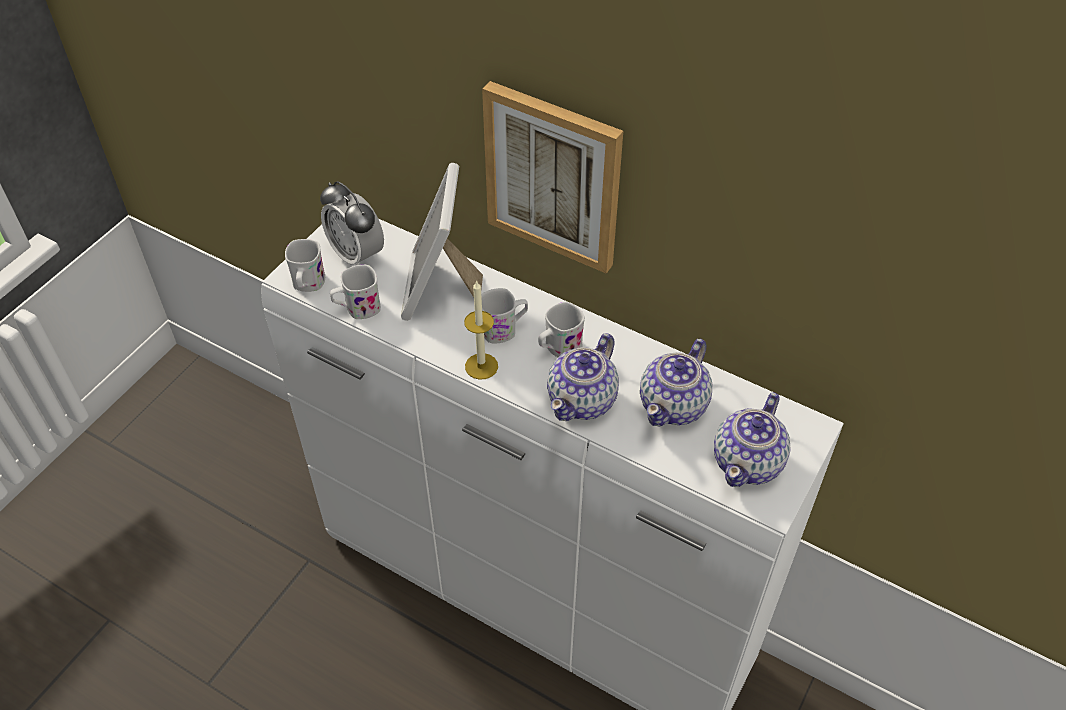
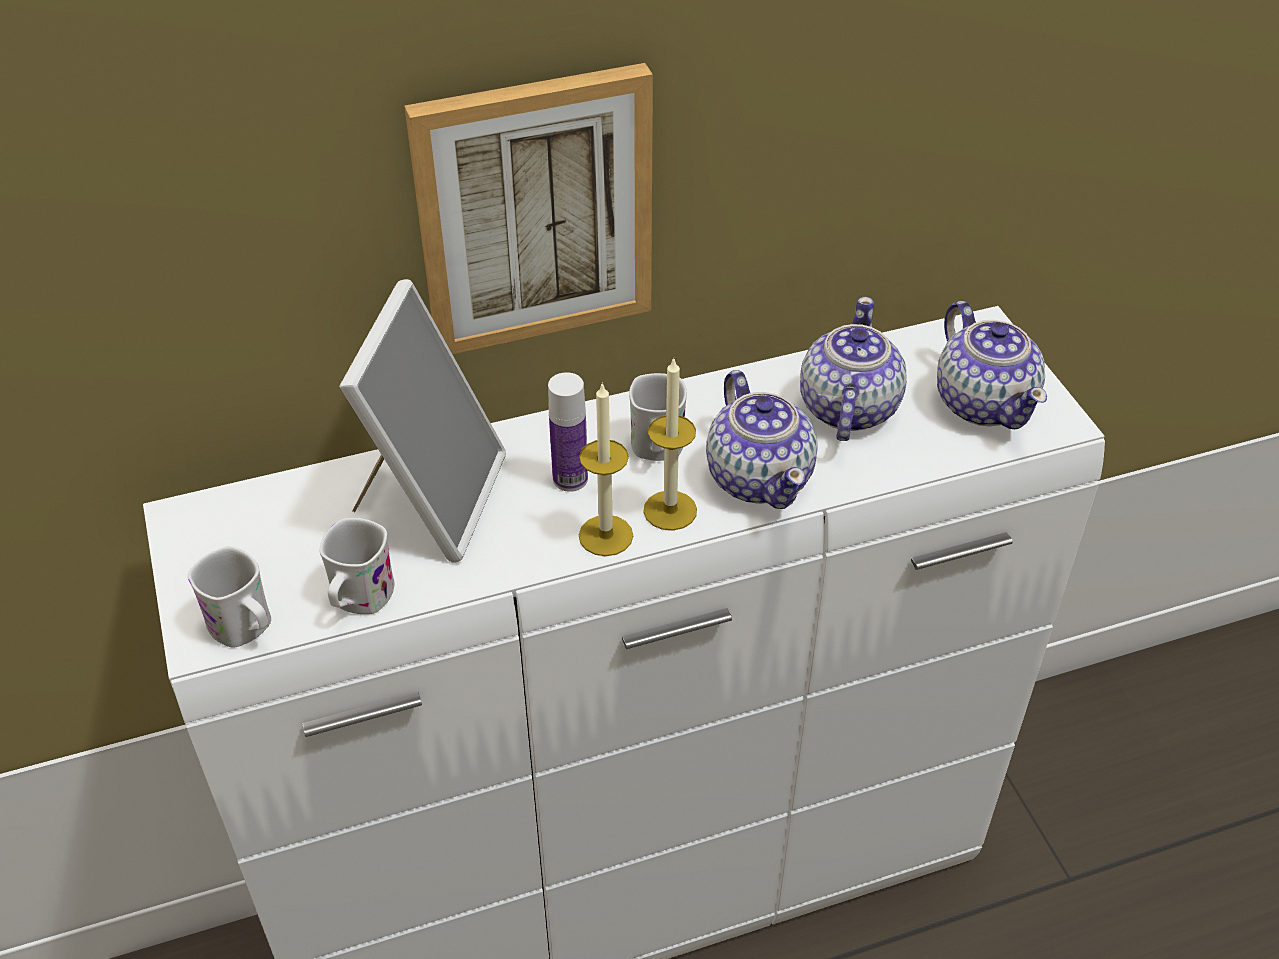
camera: 50 degrees left, 5 degrees down
(356, 254) = (259, 544): alarm clock -> none
(440, 289) = (430, 498): picture frame -> picture frame turned 120 degrees counterclockwise
(504, 329) = (570, 479): white mug -> bottle
(523, 379) = (670, 510): none -> candle
(674, 405) = (847, 409): teapot -> teapot turned 150 degrees counterclockwise

